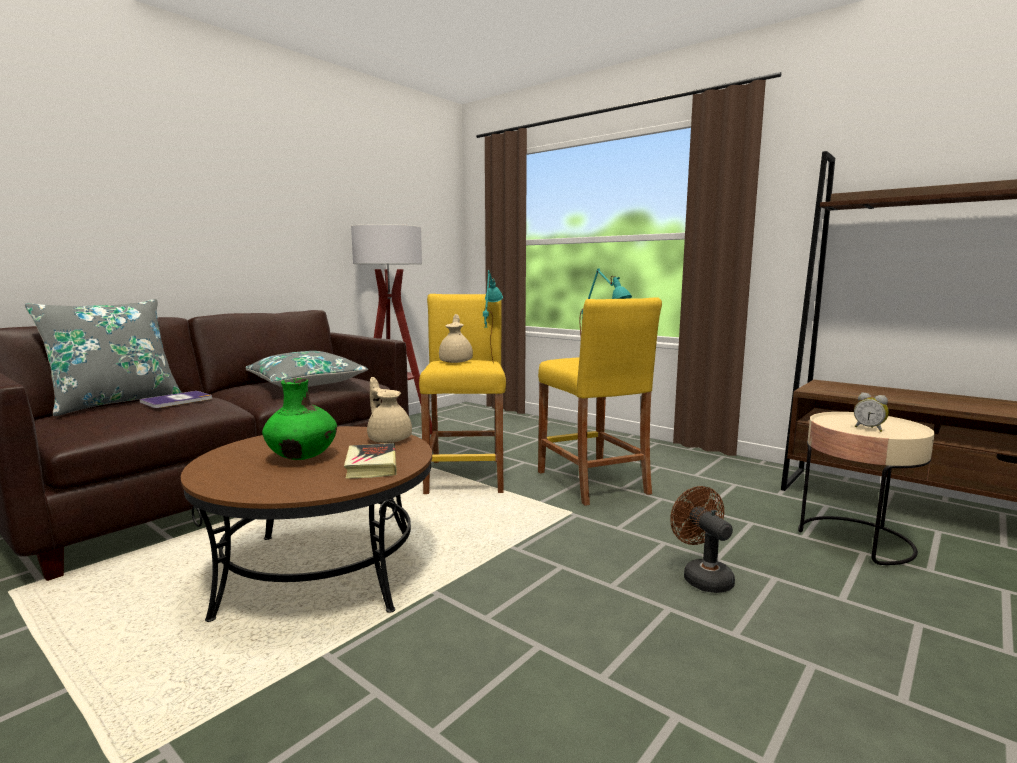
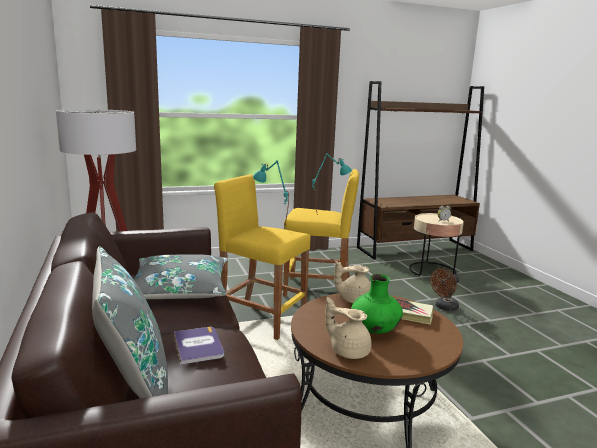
camera: 60 degrees left, 5 degrees up
(456, 361) = (269, 234): beige teapot -> beige teapot (348, 351)
(702, 577) = (444, 307): brown fan -> brown fan turned 45 degrees counterclockwise

